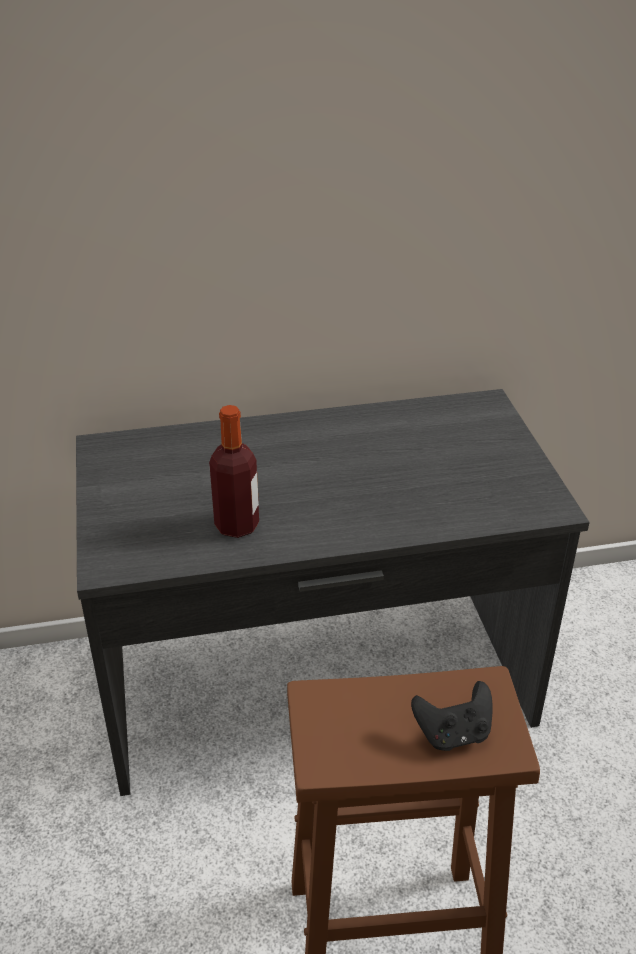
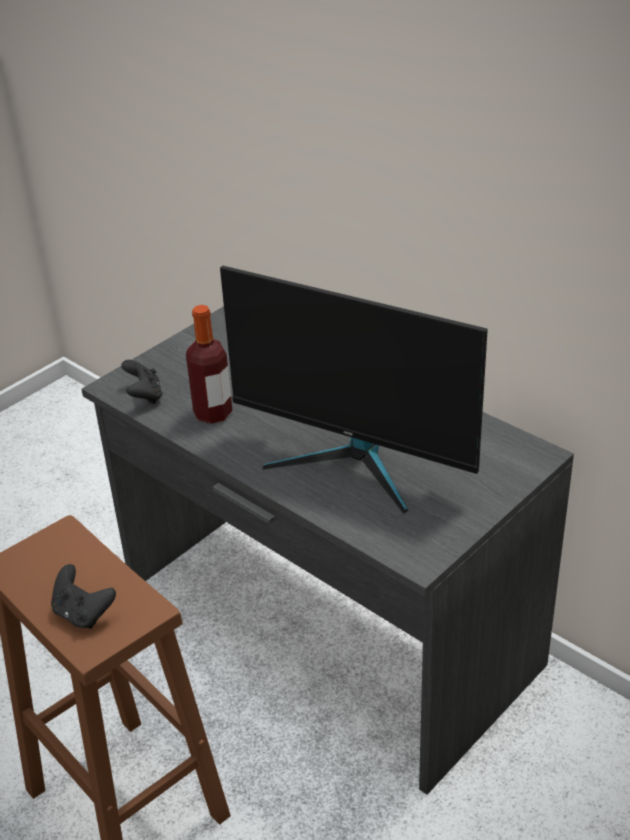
camera: 55 degrees right, 0 degrees up
(152, 554) = (144, 396): none -> black game controller
(401, 482) = (355, 461): none -> monitor

